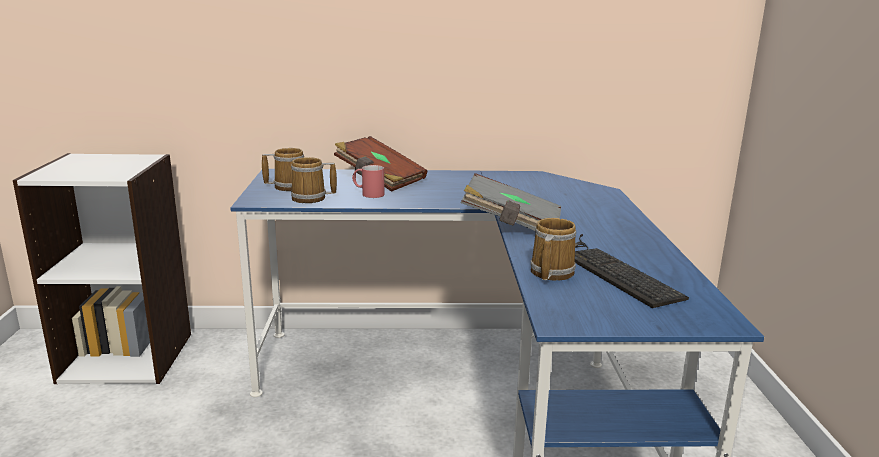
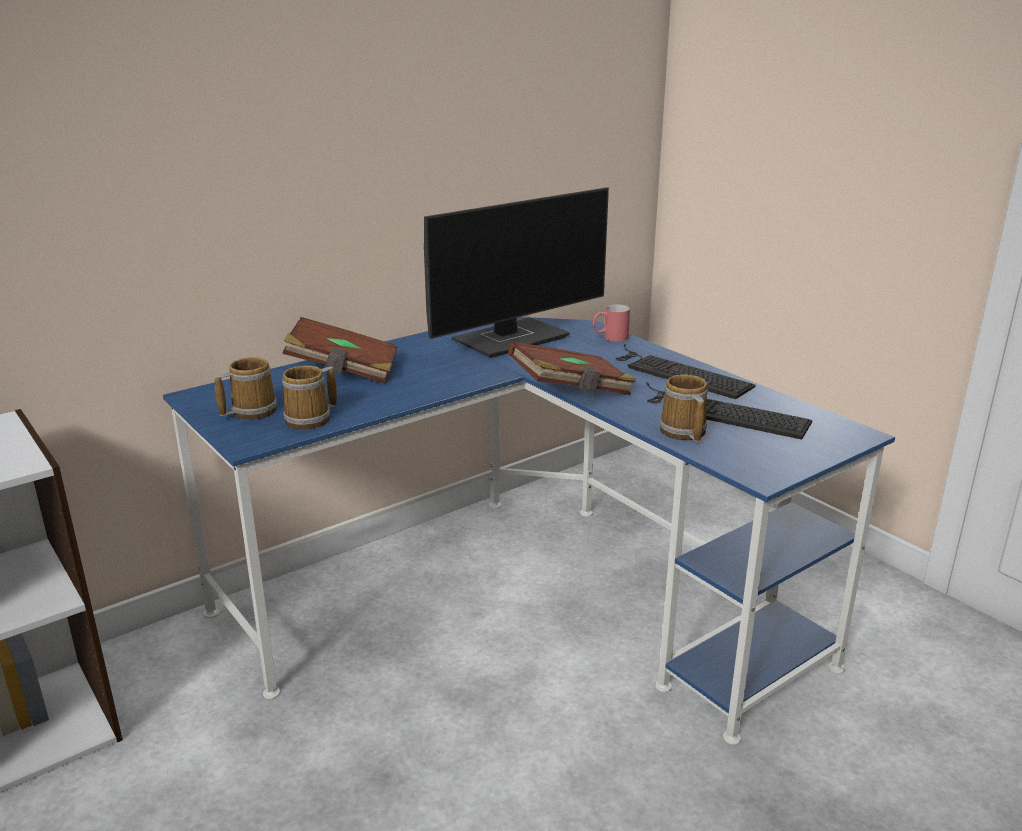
camera: 35 degrees left, 5 degrees up
(368, 194) = (366, 394): red mug -> red mug (609, 338)
(511, 225) = (571, 391): grey book -> brown book
(529, 186) = (512, 338): none -> monitor
(624, 235) = (677, 373): none -> keyboard

